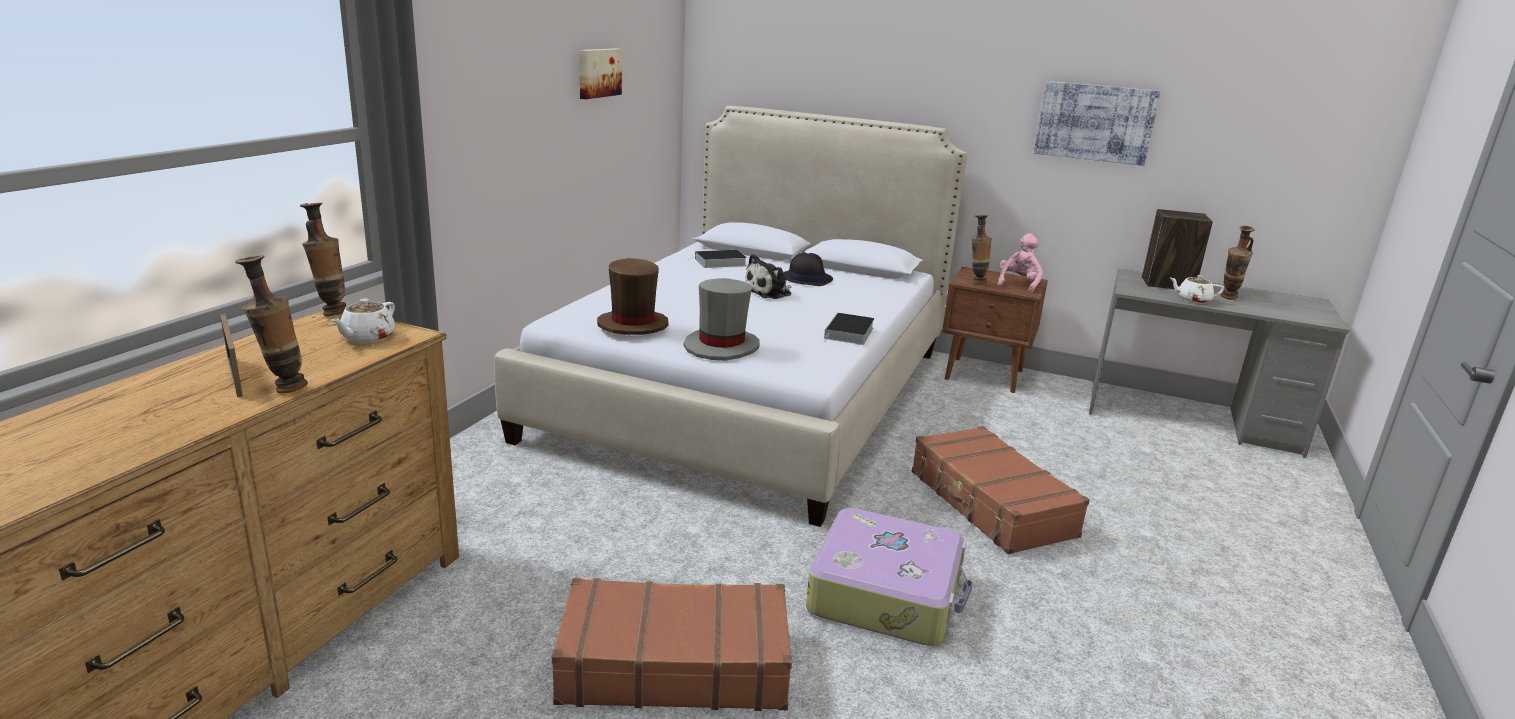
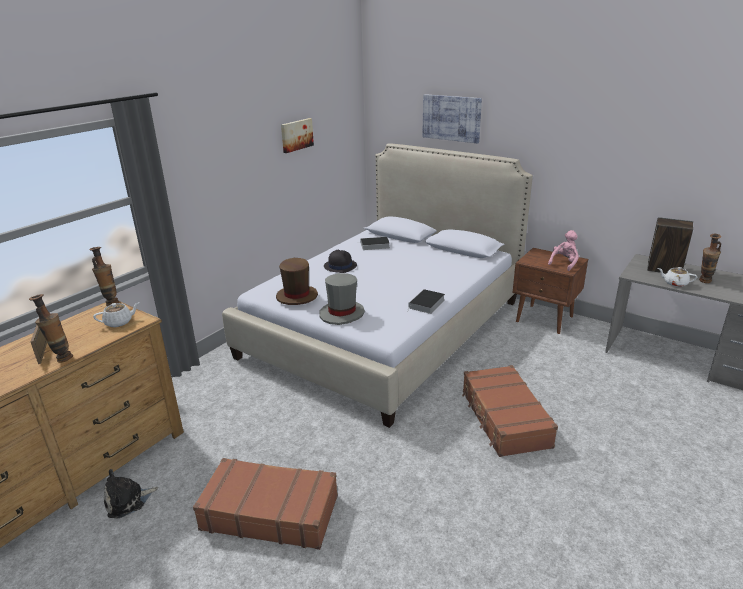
camera: 15 degrees right, 5 degrees up
(367, 338) = (119, 322): white teapot -> white teapot turned 150 degrees counterclockwise
(769, 292) = (393, 270): plush toy -> plush toy (128, 501)
(806, 278) = (422, 258): black hat -> black hat (340, 266)
(887, 593) = (410, 478): suitcase -> none
(976, 282) = (535, 261): vase -> none
(1095, 122) = (618, 155): picture -> picture (451, 118)

